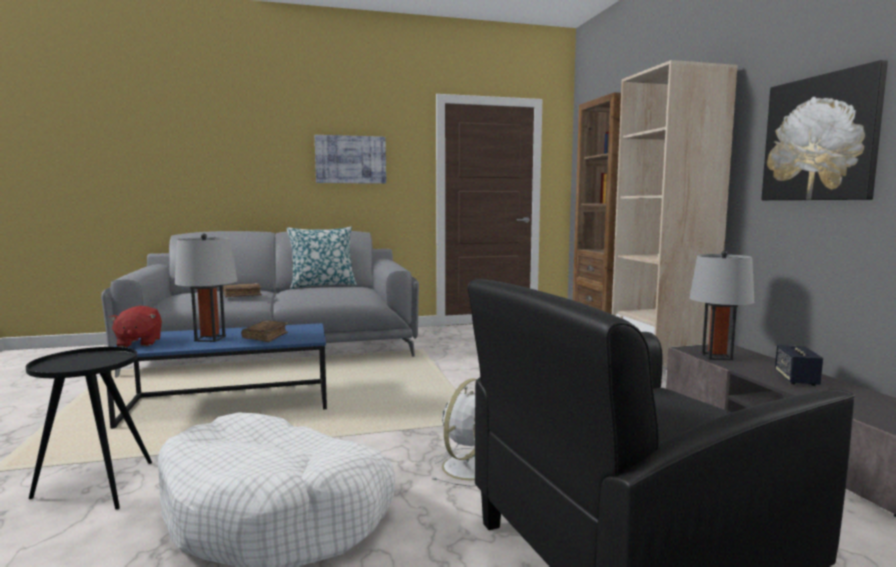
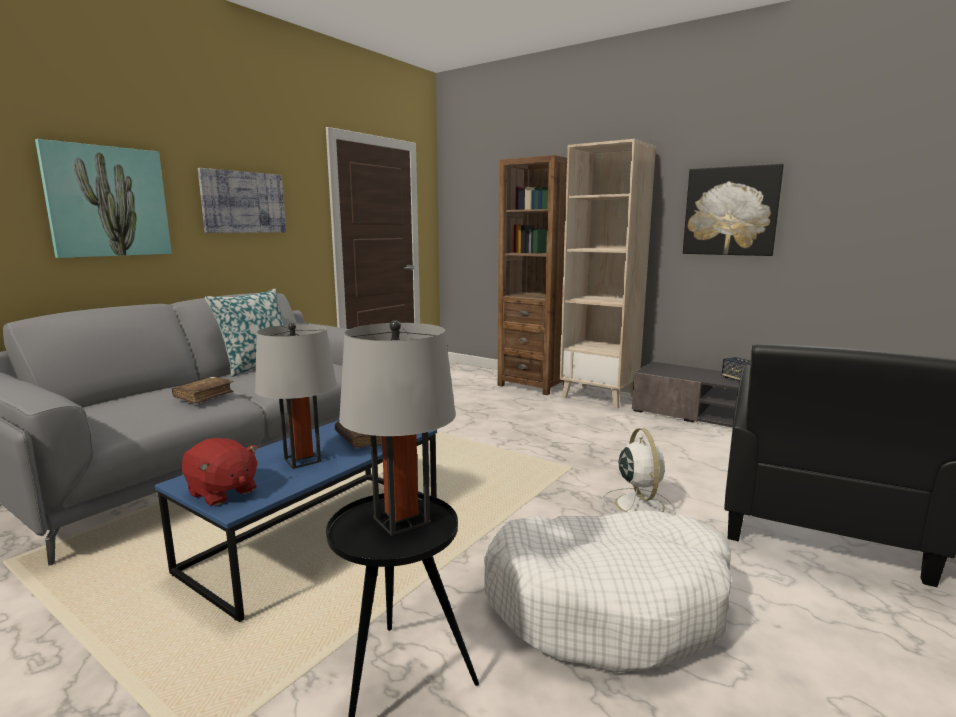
camera: 40 degrees left, 5 degrees up
(248, 161) = (108, 202): none -> picture
(717, 357) = (674, 373): grey table lamp -> grey table lamp (402, 520)

